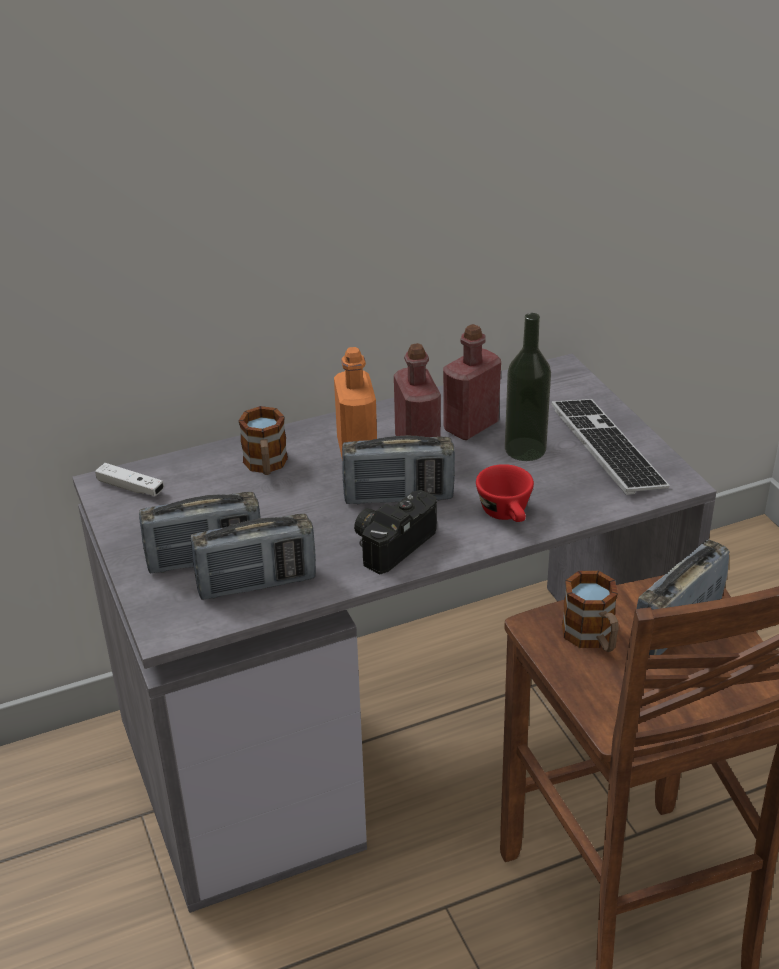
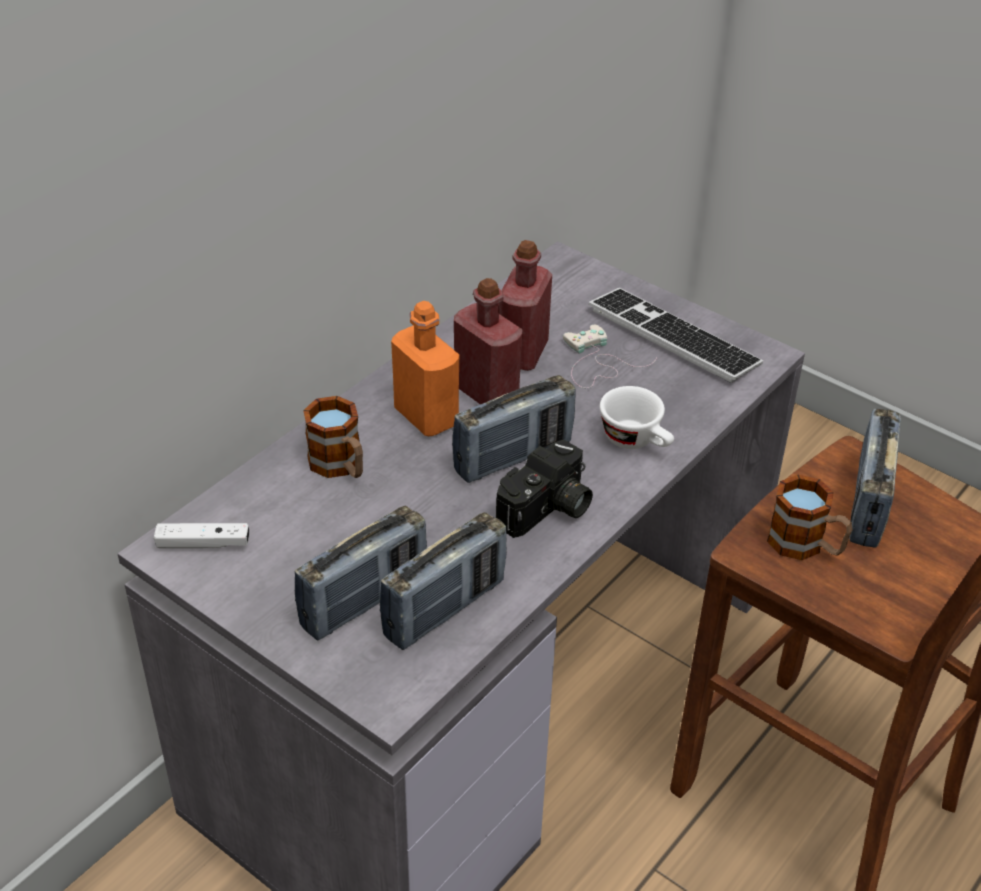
camera: 30 degrees left, 5 degrees up
(392, 542) = (548, 510): camera -> camera turned 150 degrees counterclockwise
(507, 515) = (637, 441): red cup -> white cup
(525, 449) = (596, 362): bottle -> white game controller

